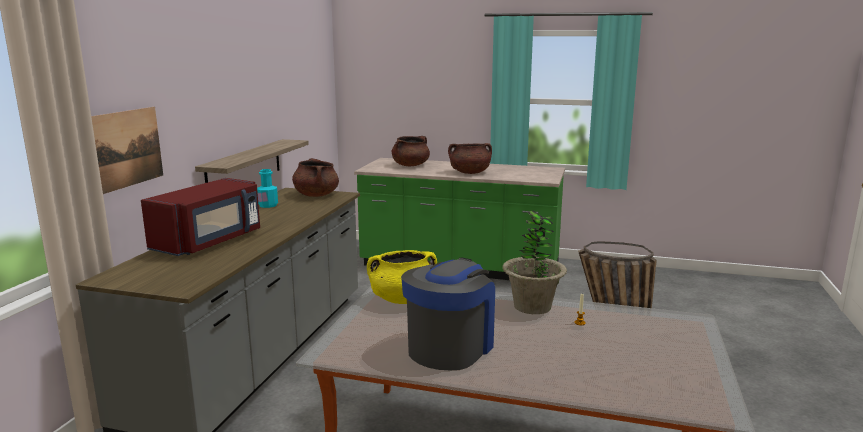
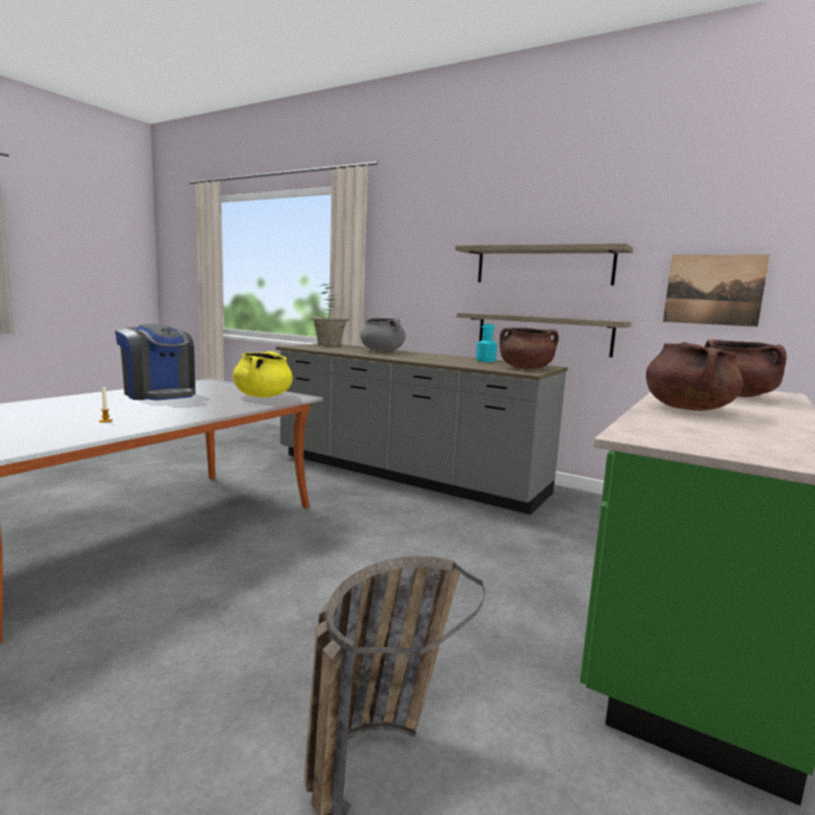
camera: 105 degrees right, 5 degrees down
(126, 148) = (407, 282): picture -> picture (713, 289)
(210, 242) = (382, 351): red microwave -> grey cooking pot
(236, 103) = (543, 266): none -> shelf
(532, 306) = (172, 416): potted plant -> potted plant (329, 344)

